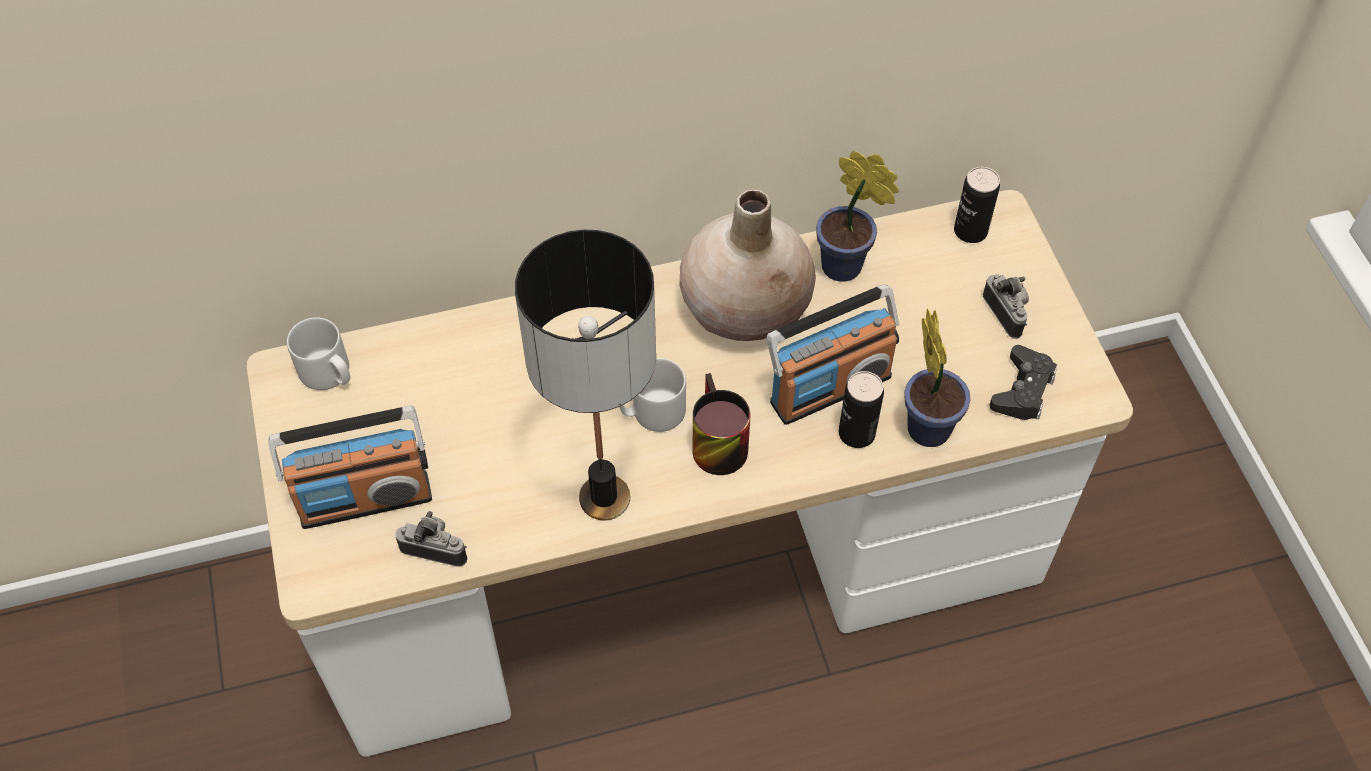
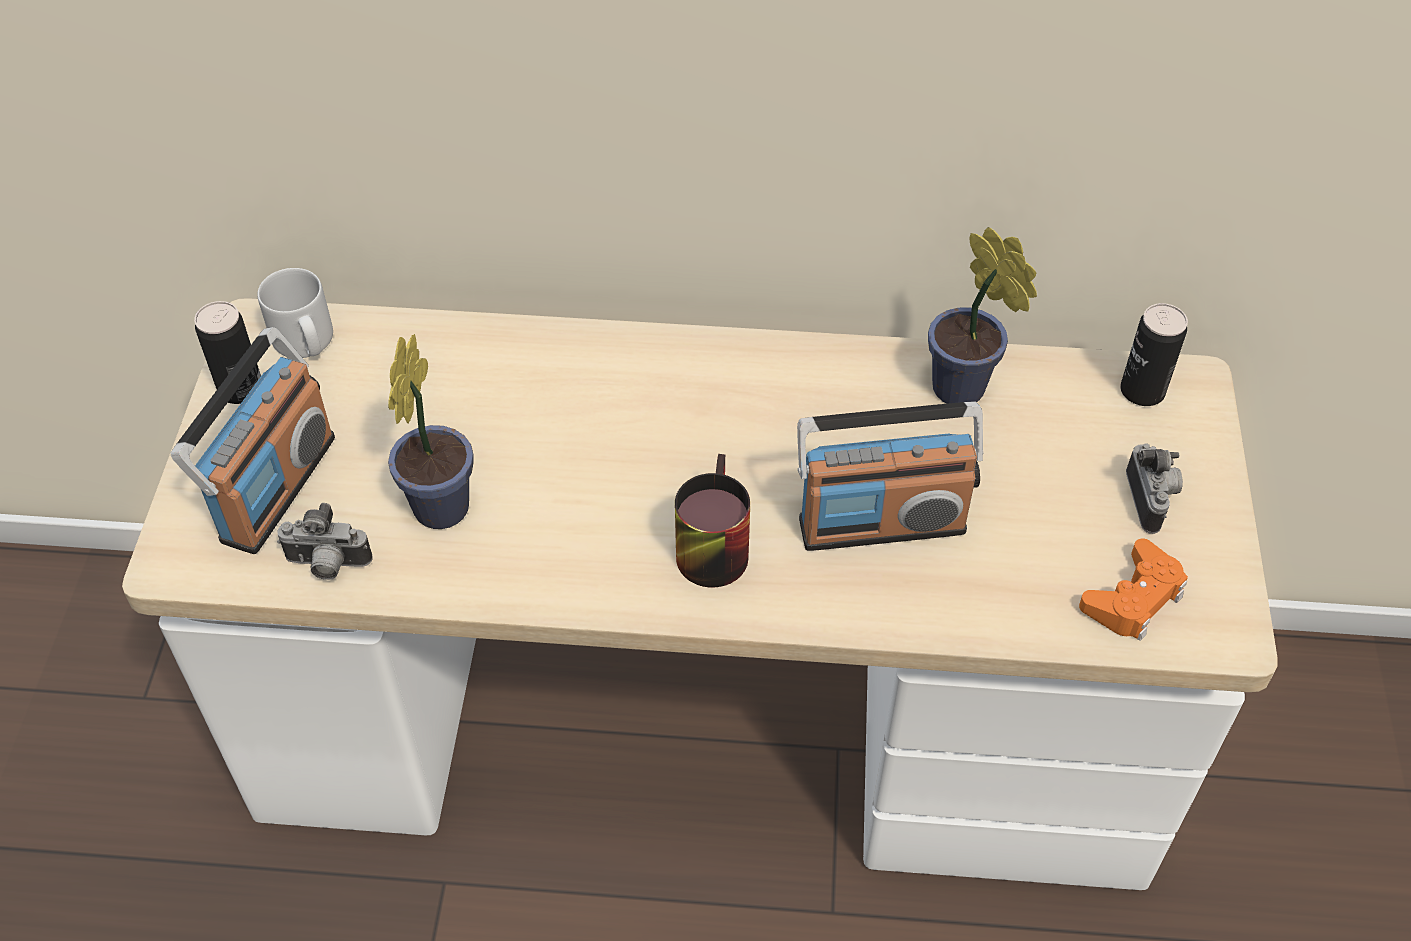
camera: 20 degrees right, 5 degrees down
(365, 499) = (276, 488): radio -> radio turned 75 degrees counterclockwise
(436, 547) = (327, 566): camera -> camera turned 150 degrees clockwise
(603, 498) = (546, 569): table lamp -> none
(652, 412) = (651, 489): grey mug -> none
(746, 307) = (819, 403): beige vase -> none
(856, 433) = (892, 587): can -> can (241, 389)
(927, 424) = (988, 603): potted plant -> potted plant (444, 501)
(1022, 390) = (1133, 598): black game controller -> orange game controller

